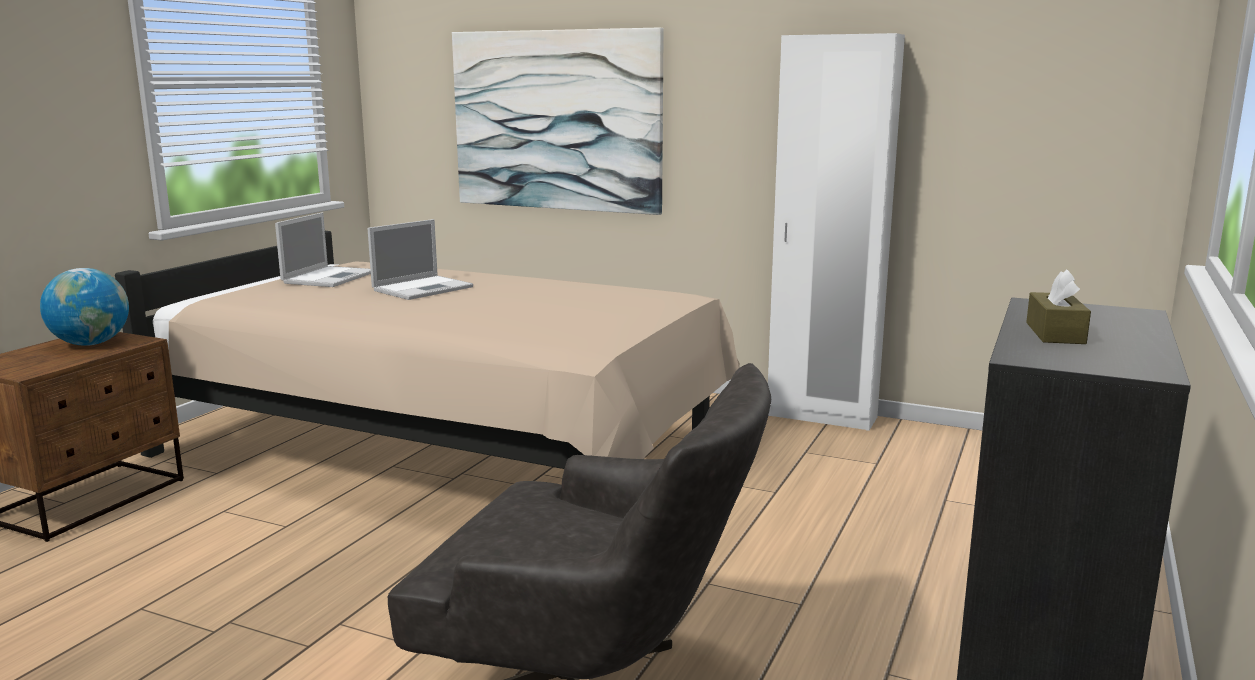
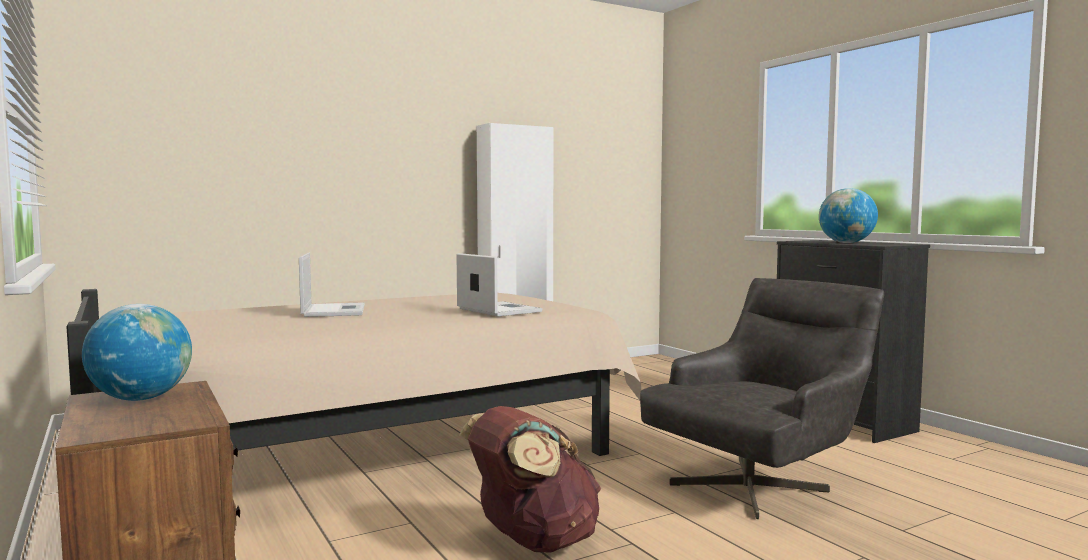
camera: 55 degrees left, 10 degrees down
(276, 593) = (533, 542): none -> brown backpack
(329, 277) = (210, 319): laptop -> laptop (497, 310)
(556, 121) = (289, 180): picture -> none
(1055, 333) = (846, 243): brown tissue box -> globe

